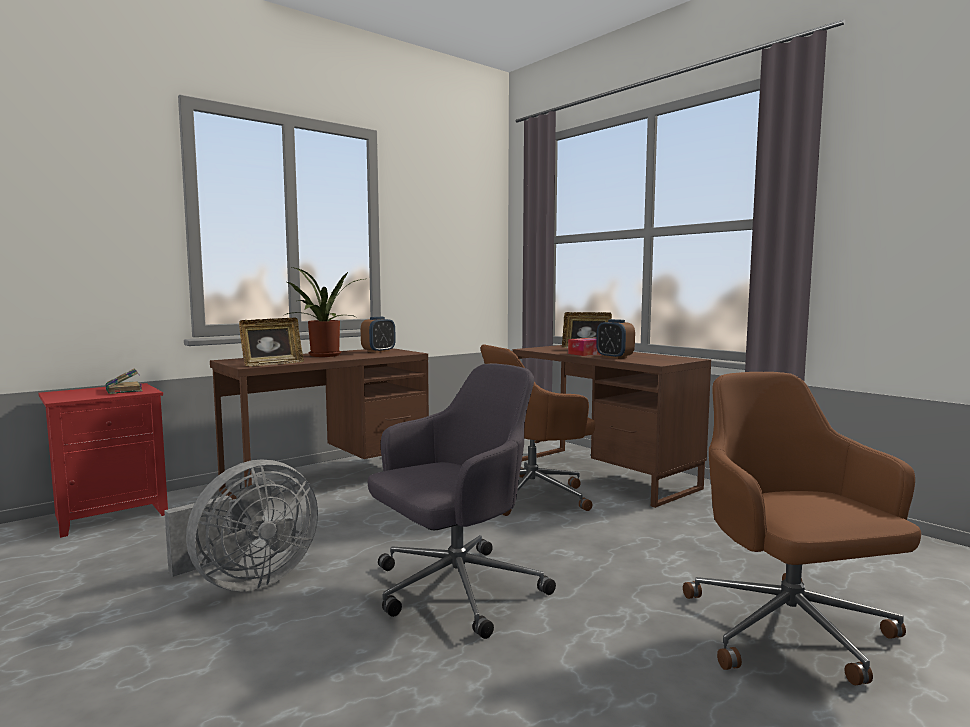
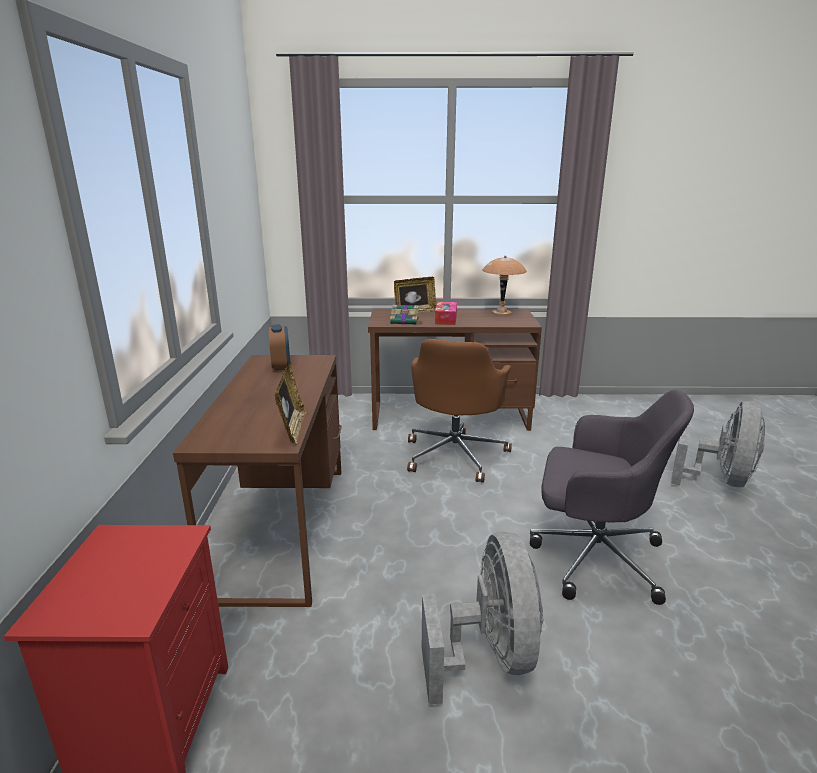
camera: 50 degrees left, 15 degrees up
(124, 390) = (143, 551): book -> book (405, 321)
(324, 356) = (268, 393): potted plant -> none
(454, 590) = (593, 556): grey office chair -> grey office chair turned 105 degrees clockwise
(614, 357) = (479, 321): alarm clock -> none
(667, 357) = (501, 312): none -> brown table lamp
(790, 632) = (720, 480): brown office chair -> grey fan

